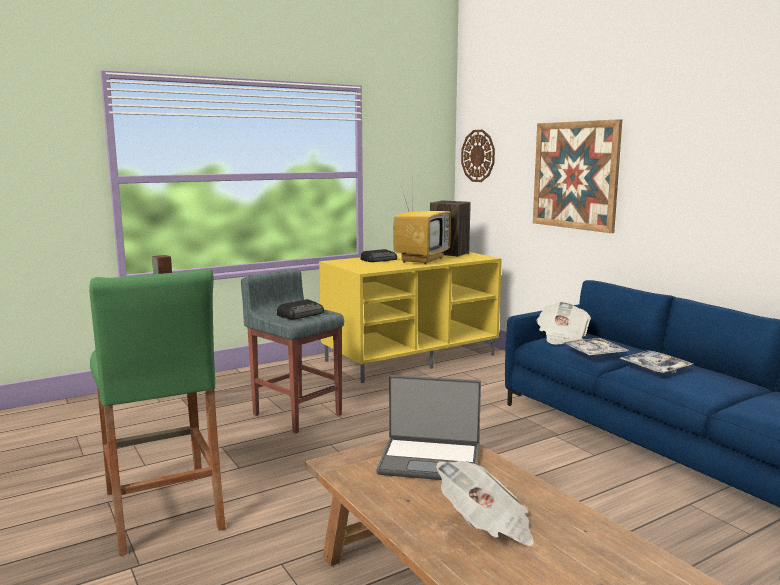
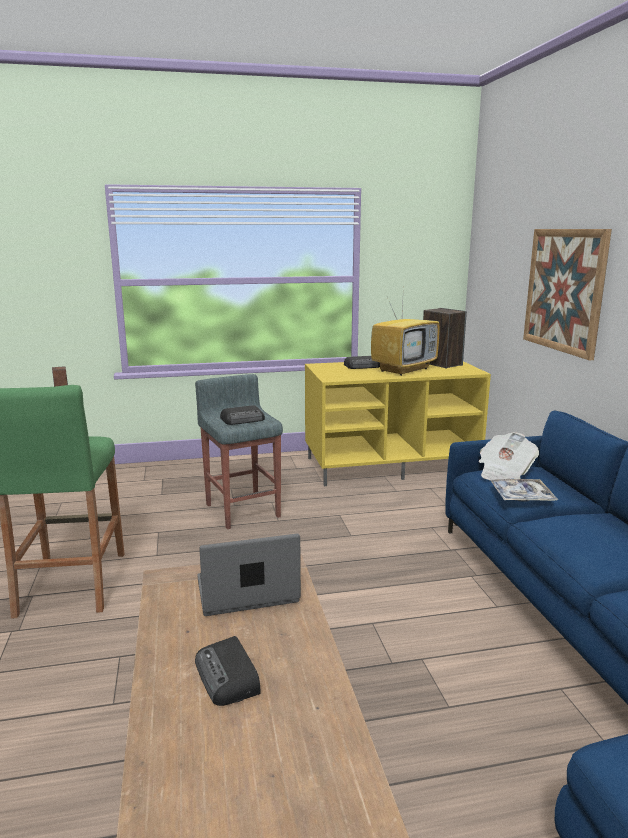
camera: 20 degrees right, 5 degrees up
(430, 461) = (247, 592): laptop -> laptop turned 135 degrees clockwise
(478, 156) = (485, 261): wall clock -> none
(486, 526) = (228, 677): newspaper -> radio
(655, 368) = (572, 526): tray -> none

